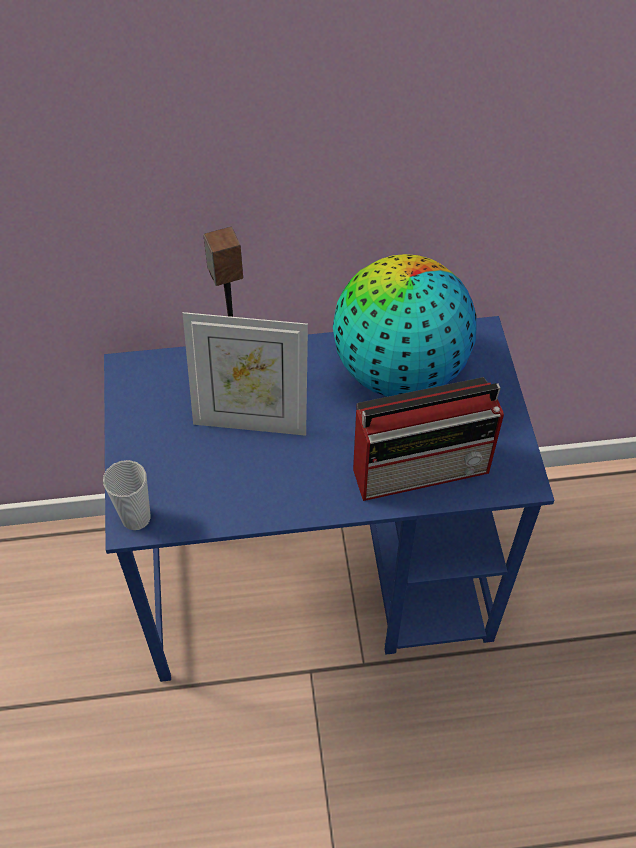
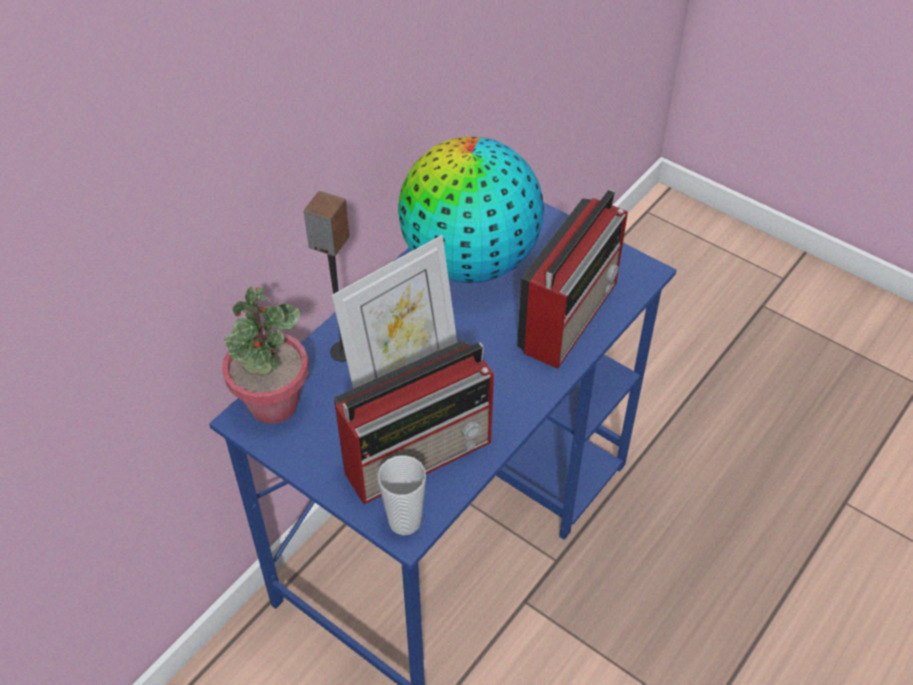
camera: 45 degrees left, 5 degrees down
(153, 371) = (273, 403): none -> potted plant
(199, 482) = (420, 454): none -> radio

